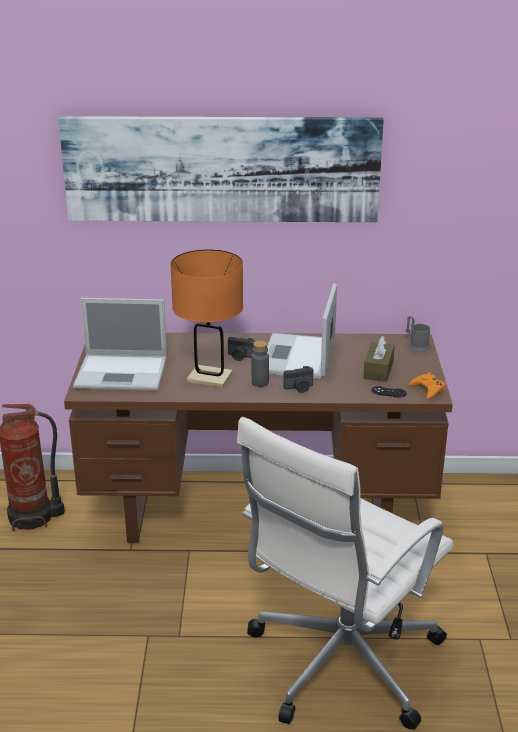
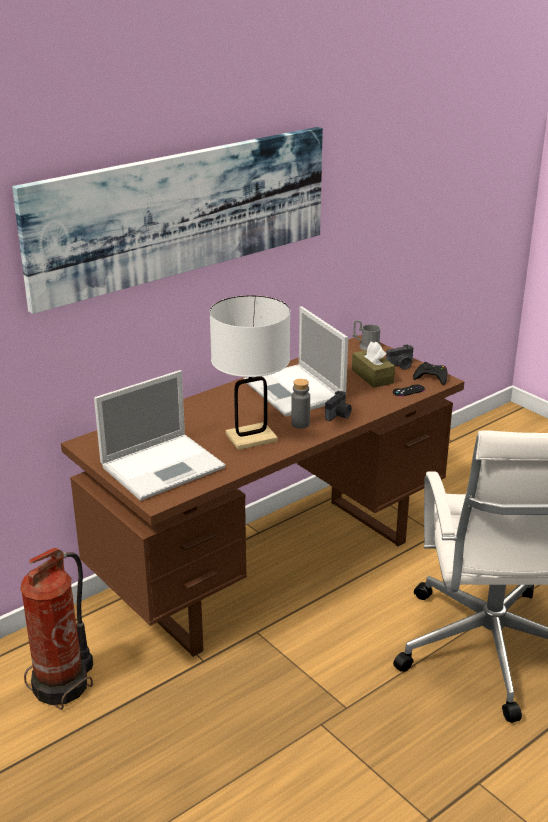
camera: 40 degrees left, 0 degrees up
(209, 378) = (251, 438): orange table lamp -> white table lamp
(240, 357) = (246, 409): camera -> camera (401, 366)
(428, 389) = (431, 377): orange game controller -> black game controller

